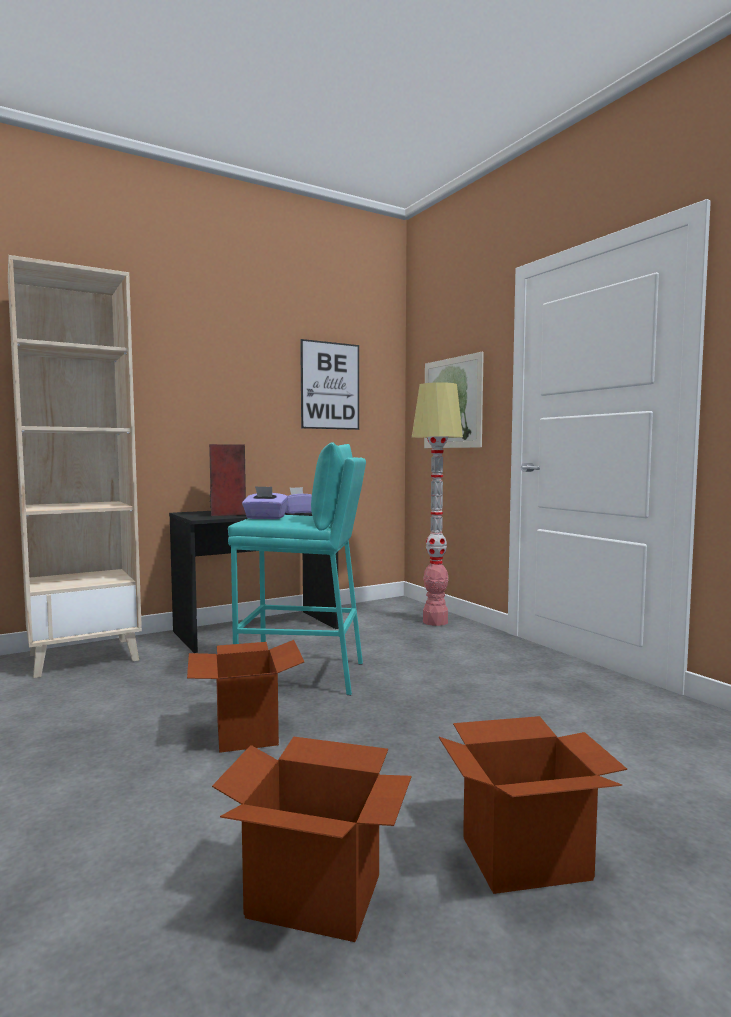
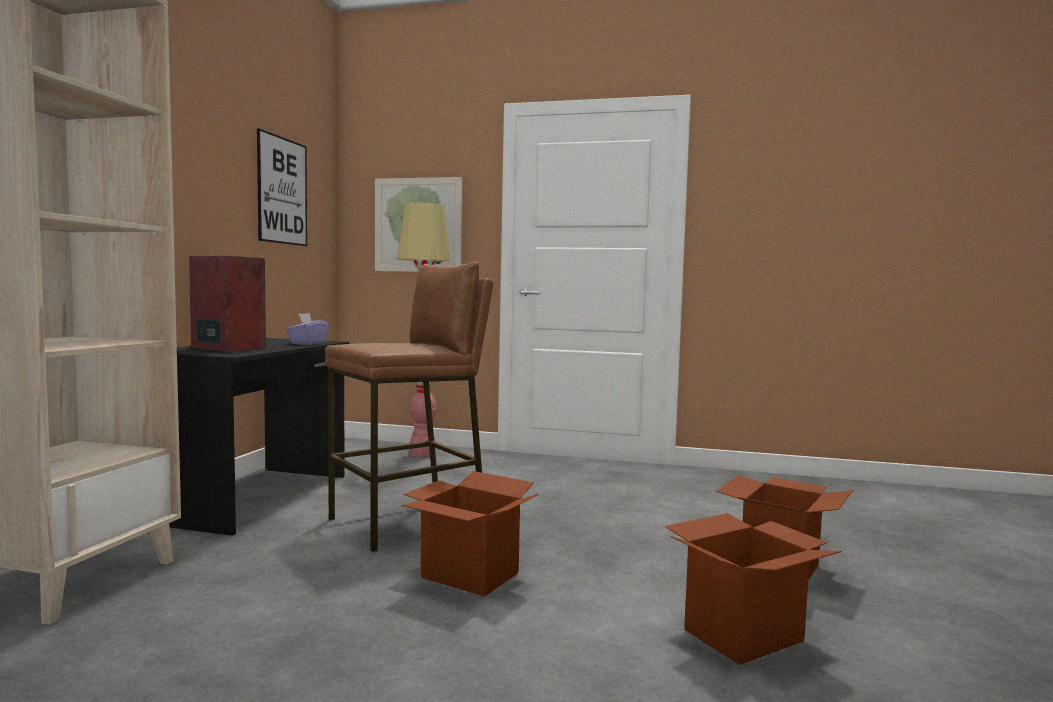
camera: 45 degrees left, 0 degrees up
(265, 518) = (384, 346): purple tissue box -> none
(303, 676) = (409, 521): turquoise stool -> brown stool

